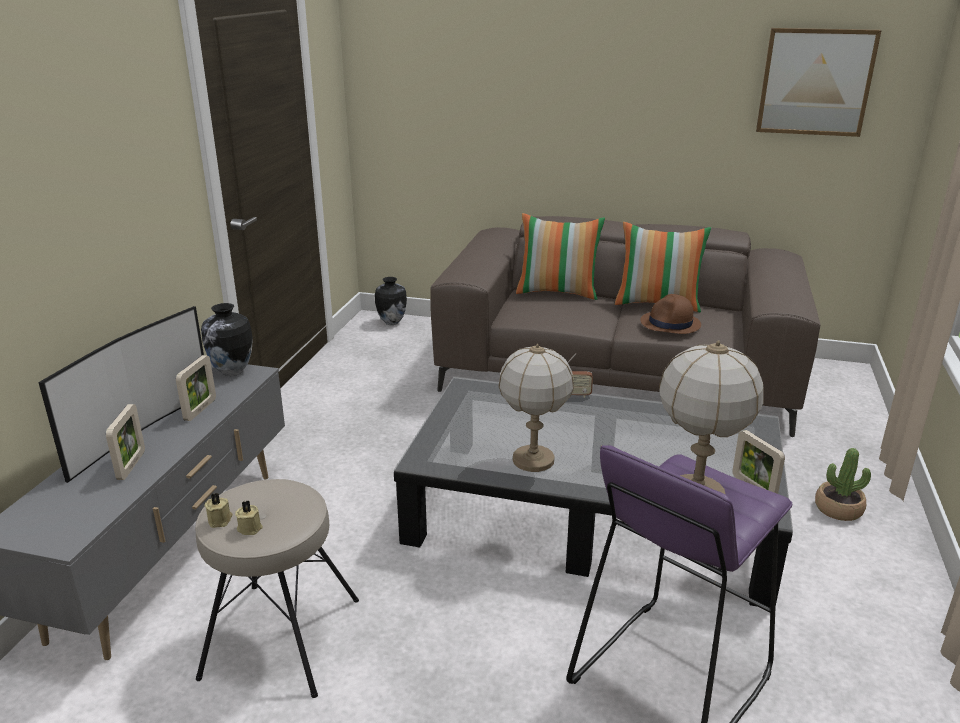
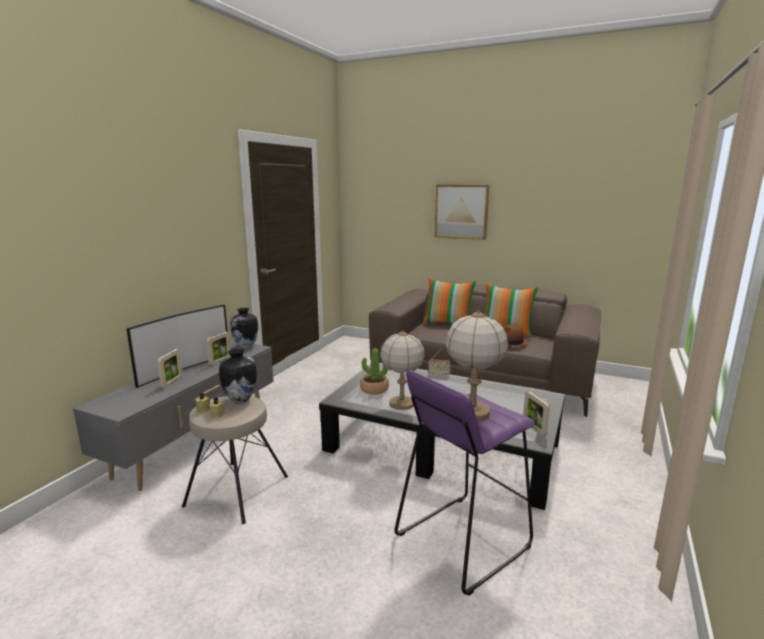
camera: 10 degrees right, 10 degrees down
(391, 322) = (358, 342): vase -> vase (240, 400)
(815, 82) = (604, 205): picture -> picture (461, 211)
(838, 509) = (605, 458): potted plant -> potted plant (374, 389)

